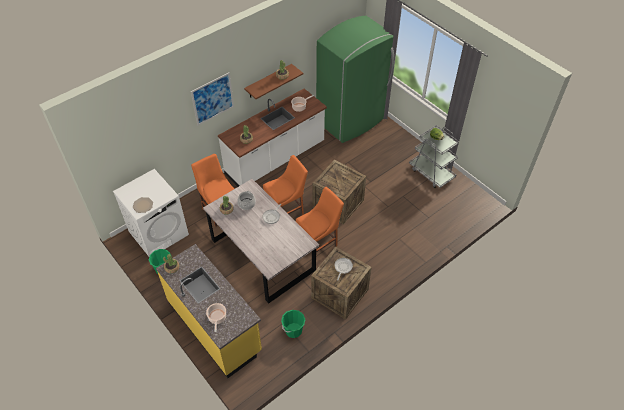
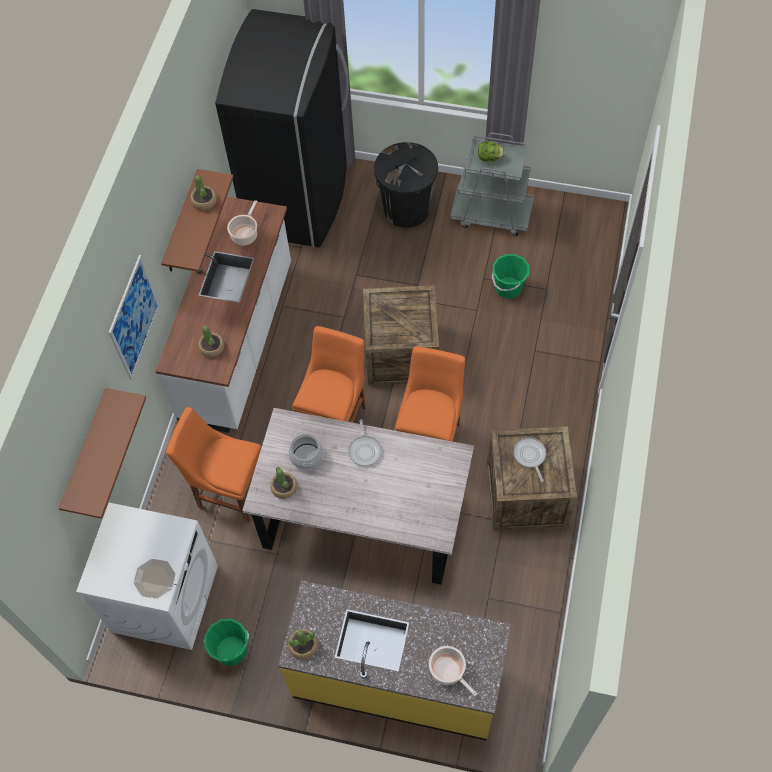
camera: 35 degrees left, 10 degrees up
(150, 135) = (86, 454): none -> brown shelf
(293, 330) = (513, 598): green bucket -> green bucket (508, 288)
(352, 120) = (299, 197): green fridge -> black fridge
(394, 150) = (407, 209): none -> black trash can

